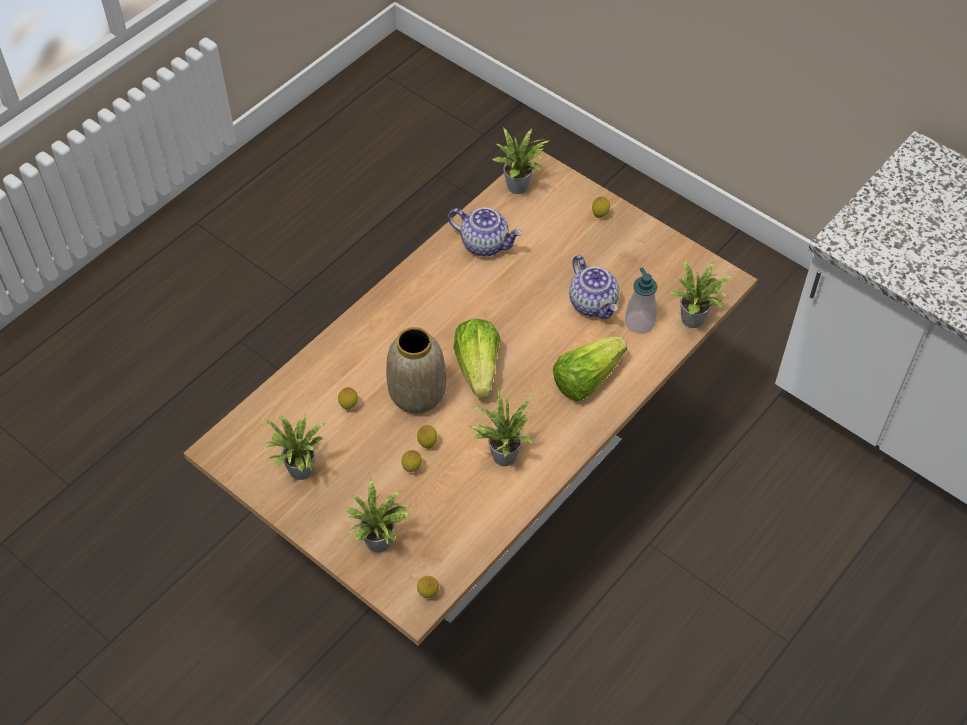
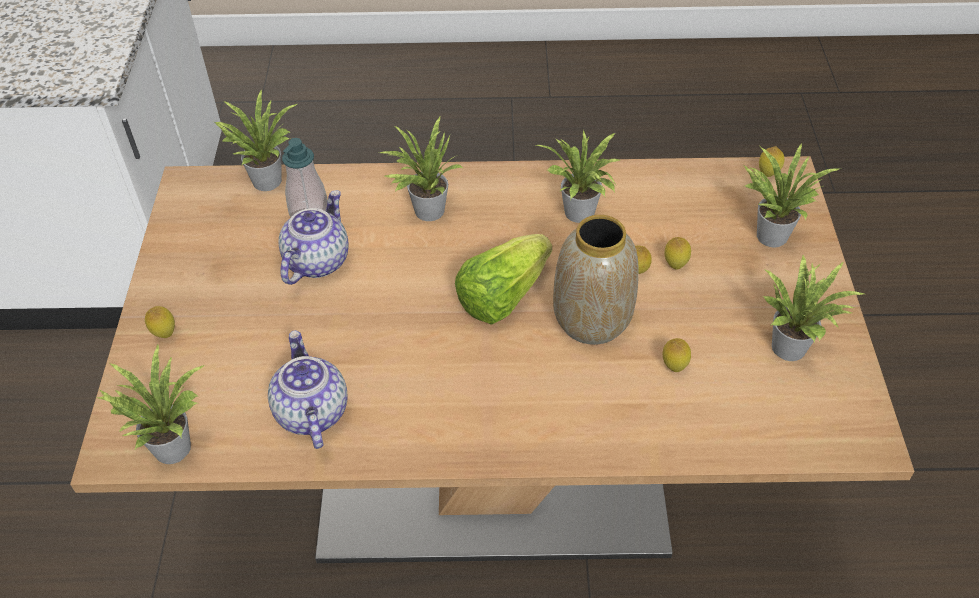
camera: 130 degrees left, 5 degrees down
(586, 379) = (425, 210): lettuce -> potted plant

